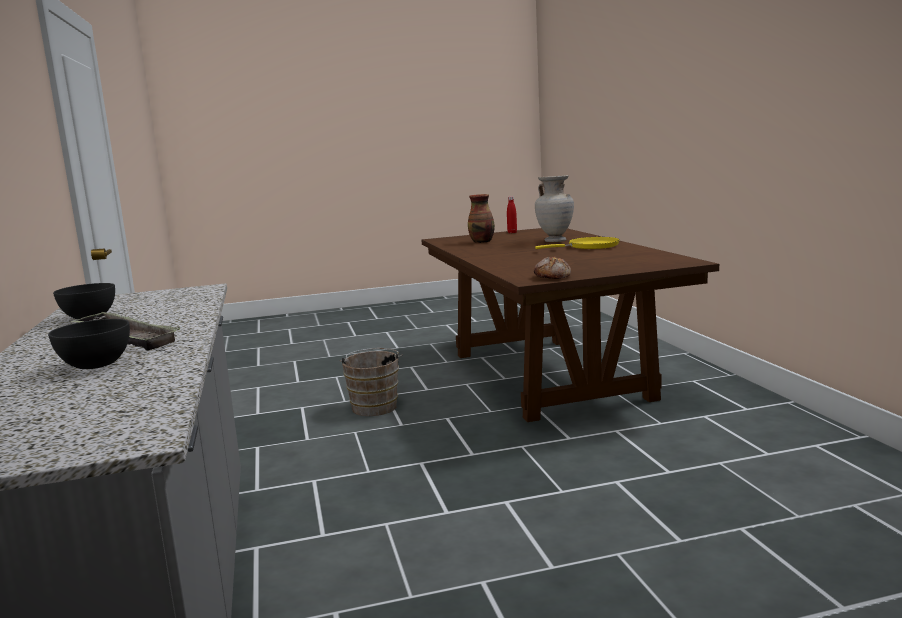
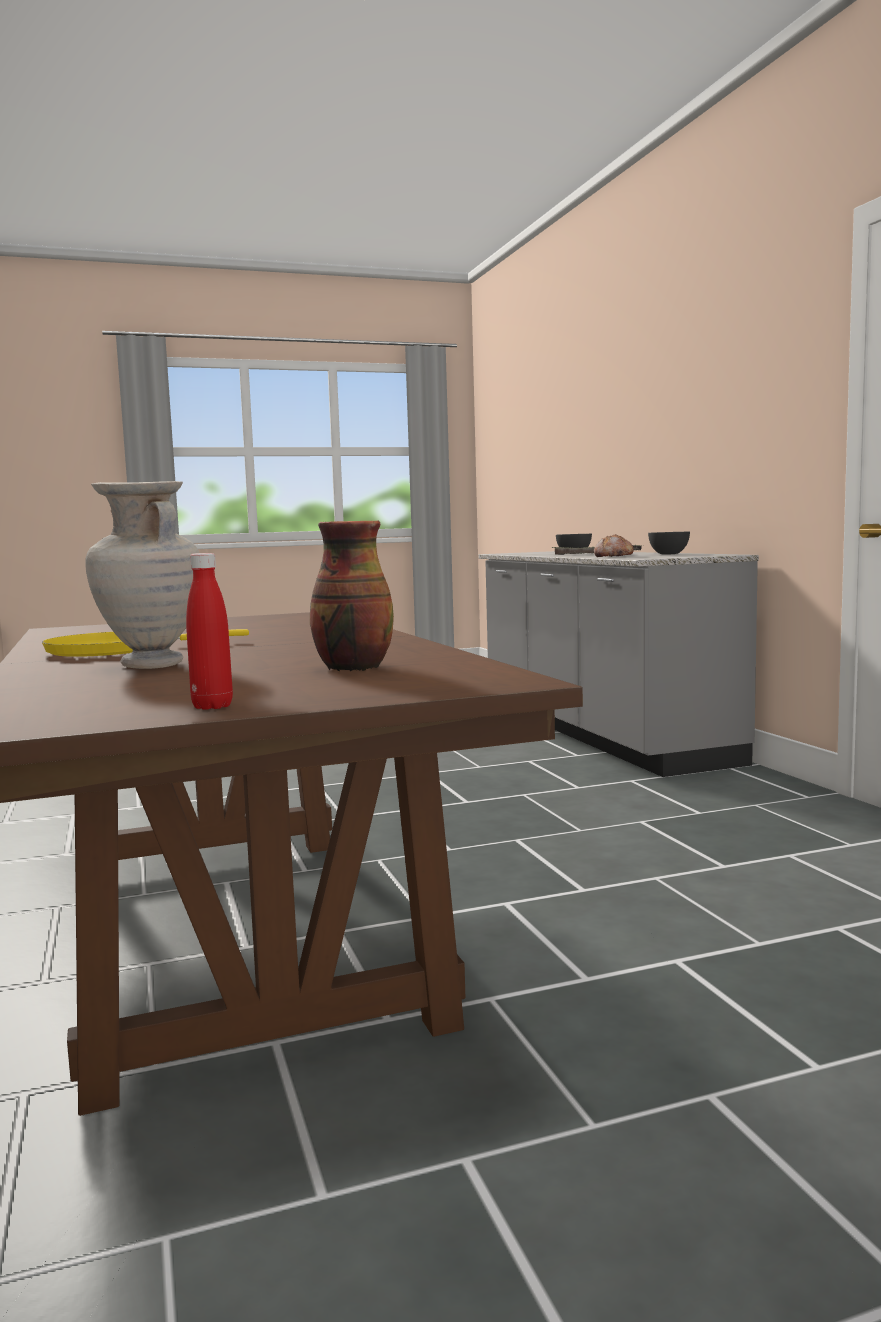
camera: 175 degrees right, 5 degrees down
(375, 406) = (584, 867): brown bucket -> none
(553, 276) = (279, 616): bread -> bread (612, 556)

